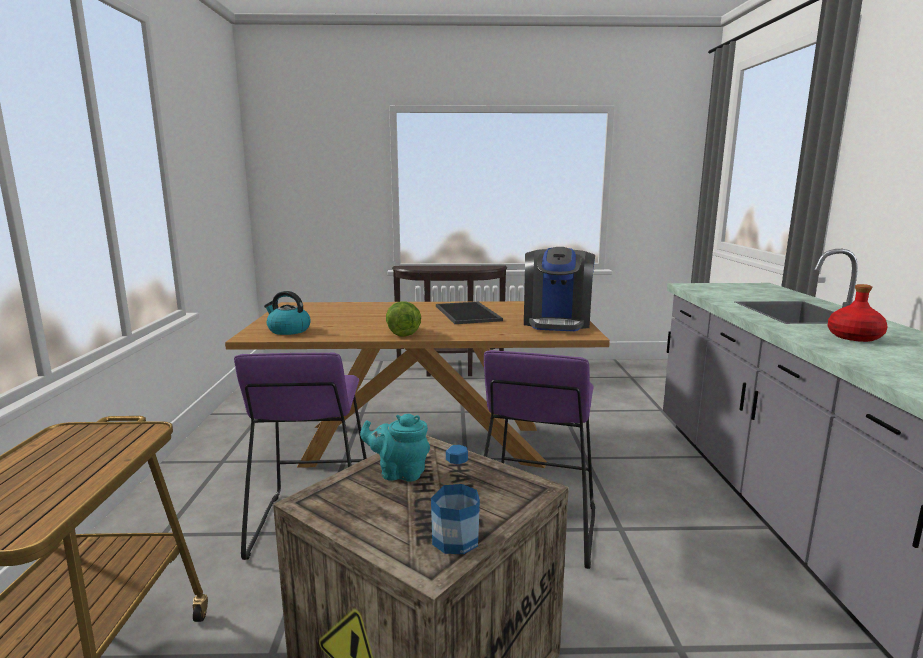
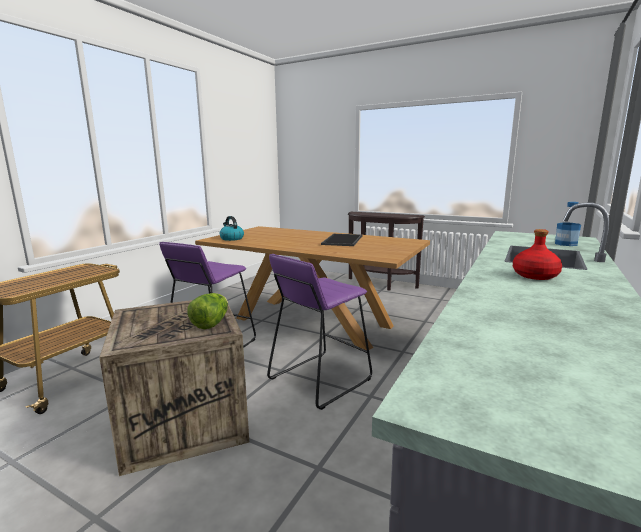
camera: 30 degrees right, 0 degrees up
(399, 473) = (181, 310): turquoise teapot -> none
(402, 333) = (282, 245): lettuce -> lettuce (211, 323)
(455, 539) = (149, 340): bottle -> bottle (566, 244)
(556, 322) = (386, 250): coffee machine -> none

